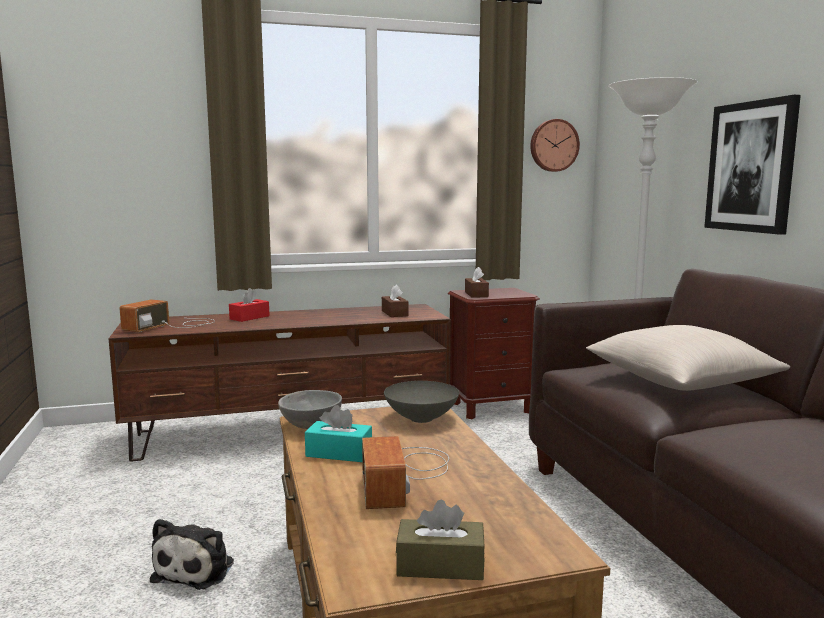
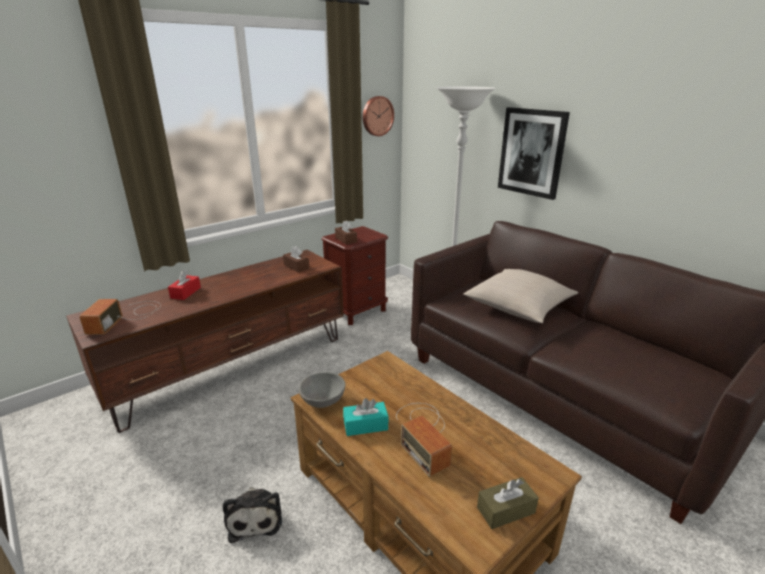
camera: 25 degrees left, 15 degrees up
(422, 418) = (389, 373): grey bowl -> none

